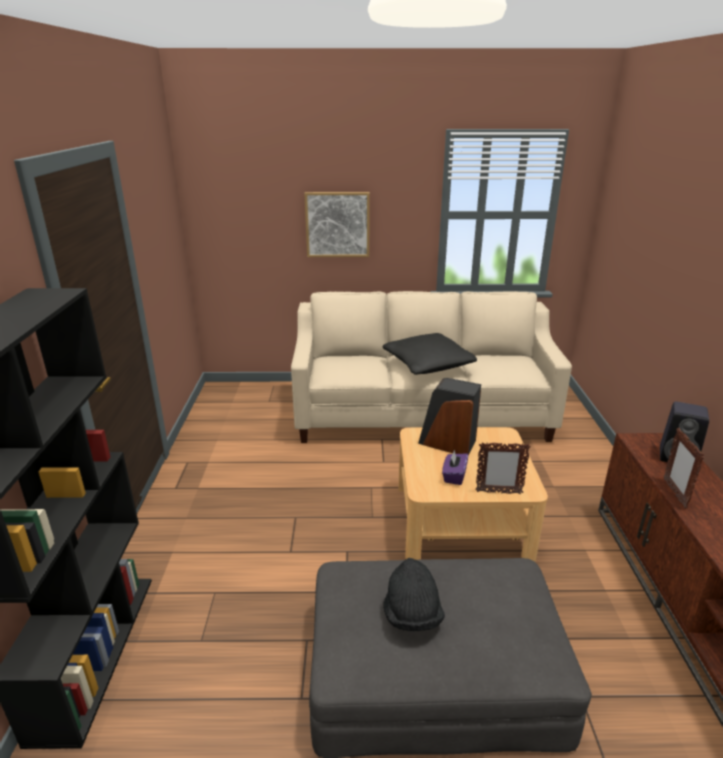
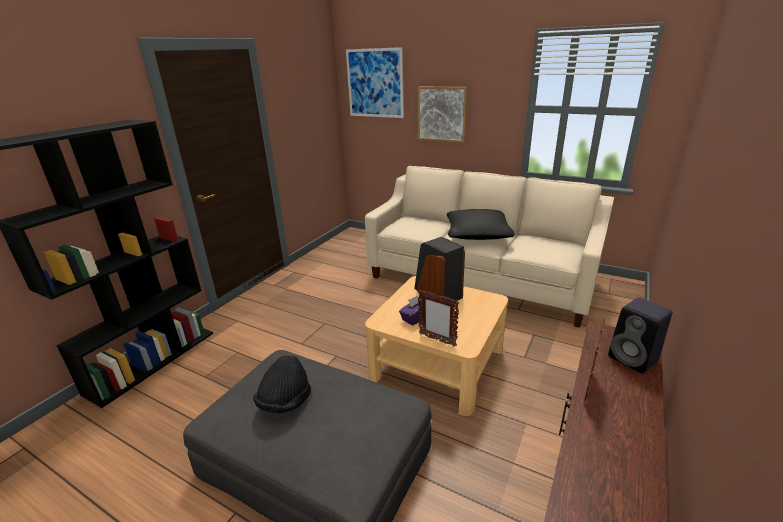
camera: 30 degrees right, 0 degrees up
(239, 188) = (375, 83): none -> picture

